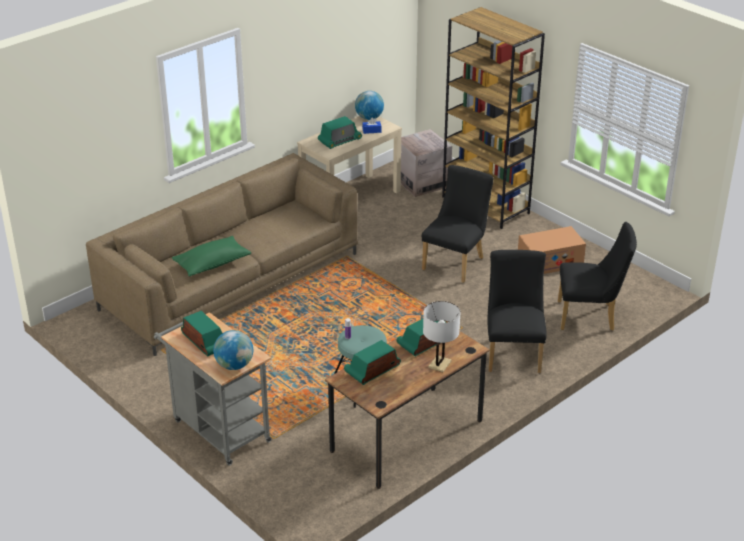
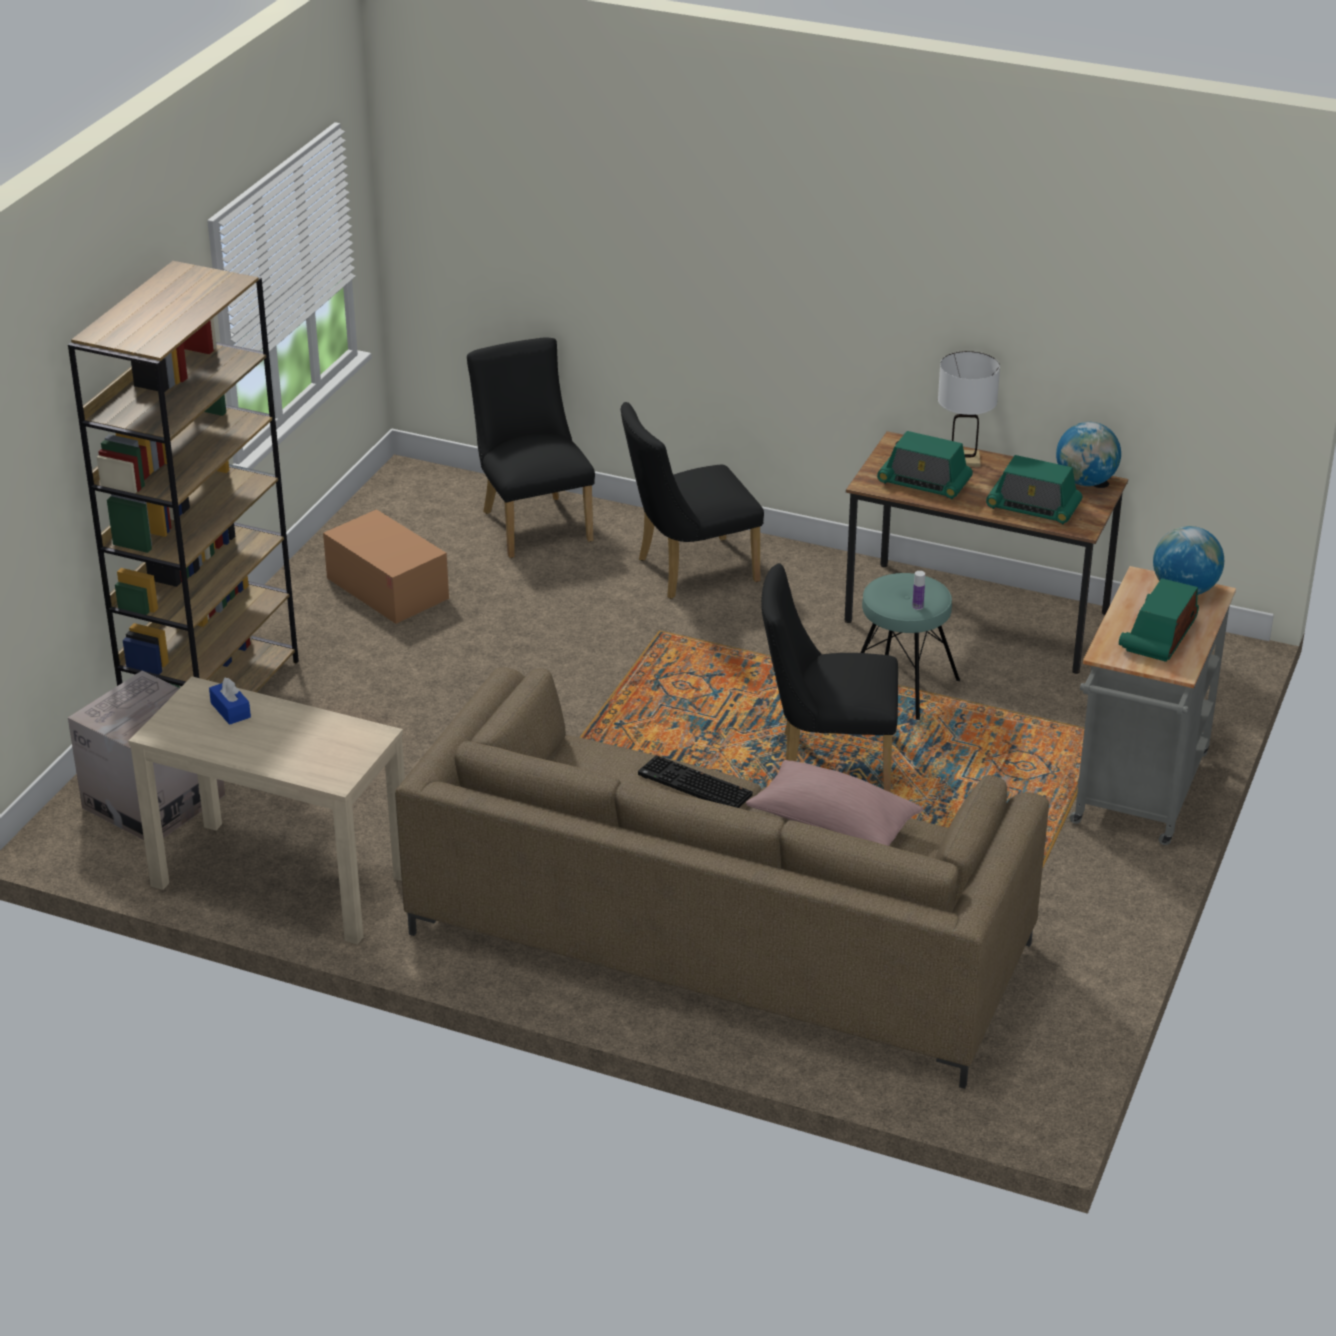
camera: 115 degrees left, 0 degrees up
(212, 264) = (833, 825): green pillow -> pink pillow
(267, 239) = (692, 785): none -> keyboard
(339, 141) = (305, 739): radio -> none
(369, 118) = (166, 730): globe -> globe (1085, 481)
(456, 262) = (453, 684): black chair -> black chair (826, 761)

